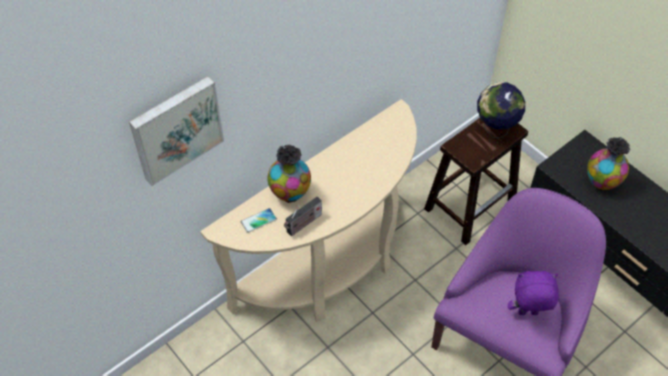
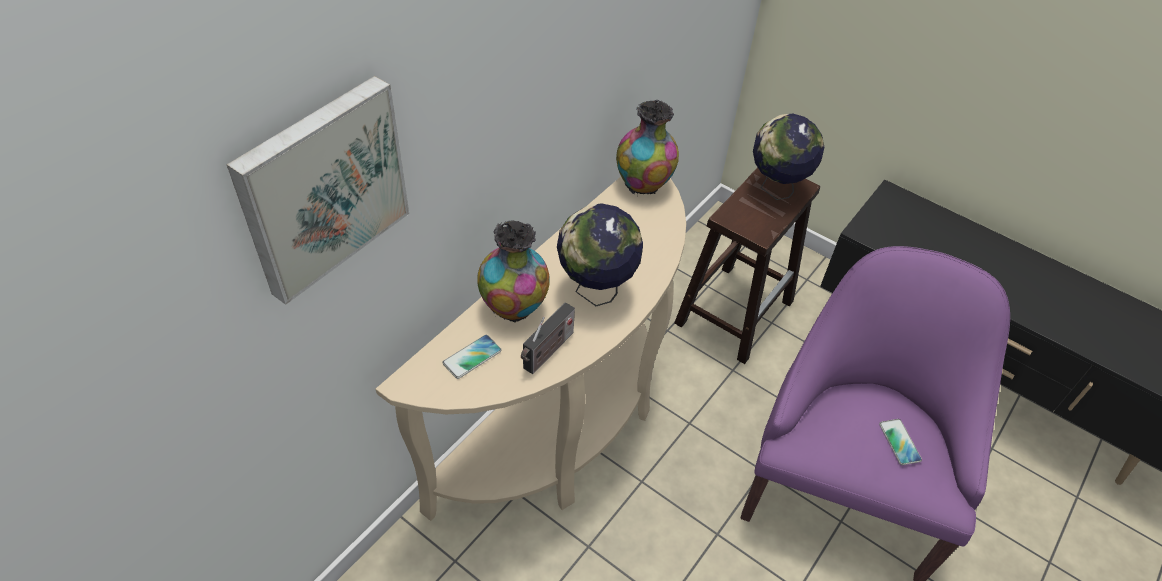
camera: 15 degrees left, 5 degrees down
(343, 189) = (596, 291): none -> globe
(527, 313) = (899, 442): purple plush toy -> phone
(602, 182) = (934, 242): vase -> vase (644, 184)

